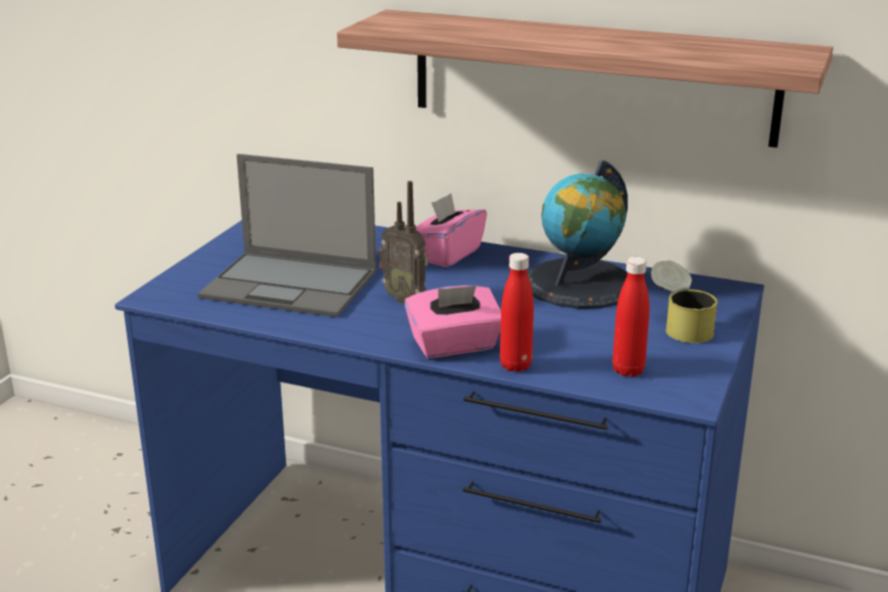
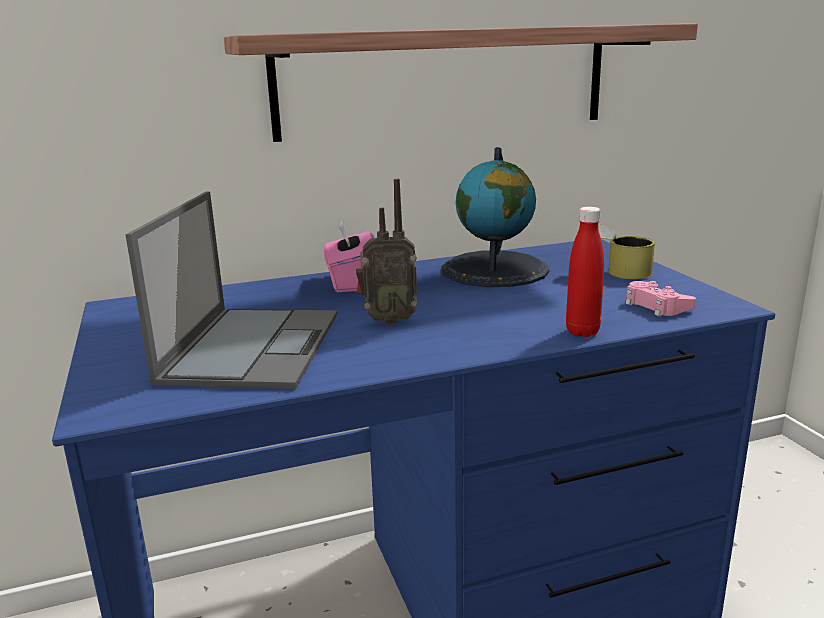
camera: 40 degrees left, 5 degrees down
(292, 285) = (253, 346): laptop -> laptop turned 60 degrees counterclockwise
(454, 346) = (506, 336): pink tissue box -> none
(628, 370) = (656, 306): red bottle -> pink game controller

